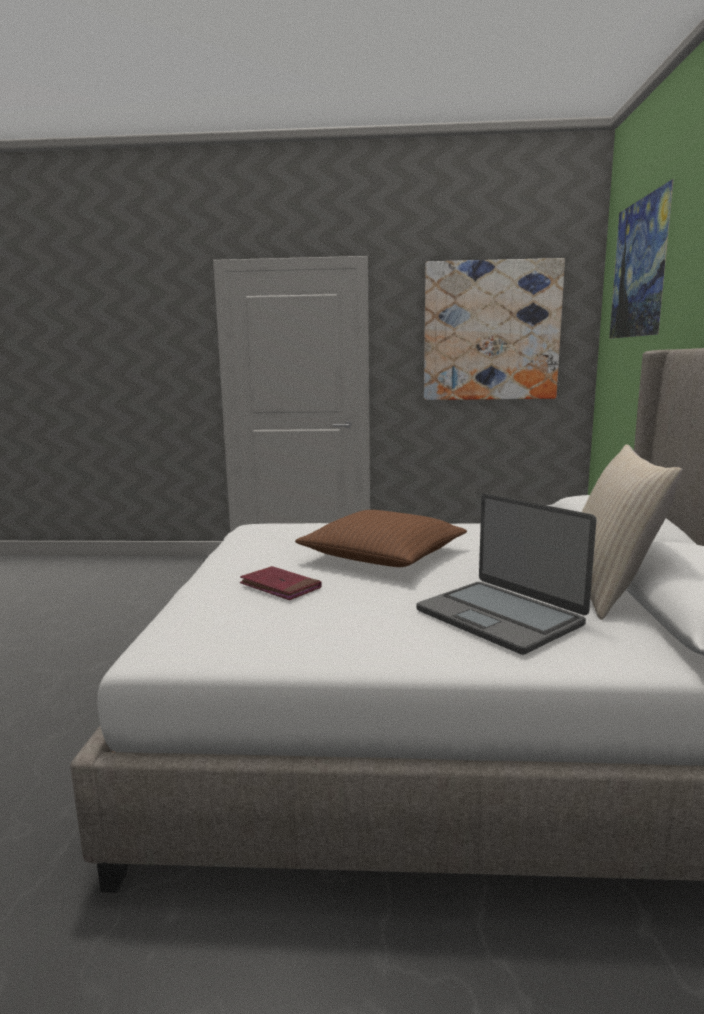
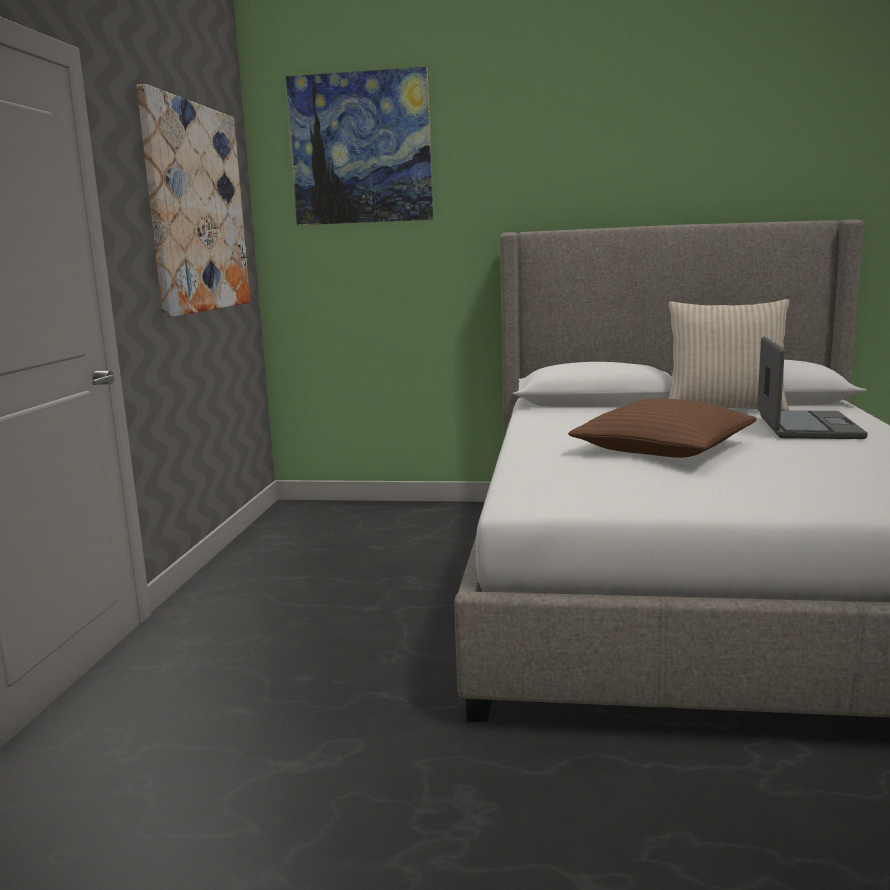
camera: 85 degrees left, 0 degrees up
(280, 587) = (789, 477): red book -> none
(500, 617) = (806, 427): laptop -> laptop turned 45 degrees counterclockwise

